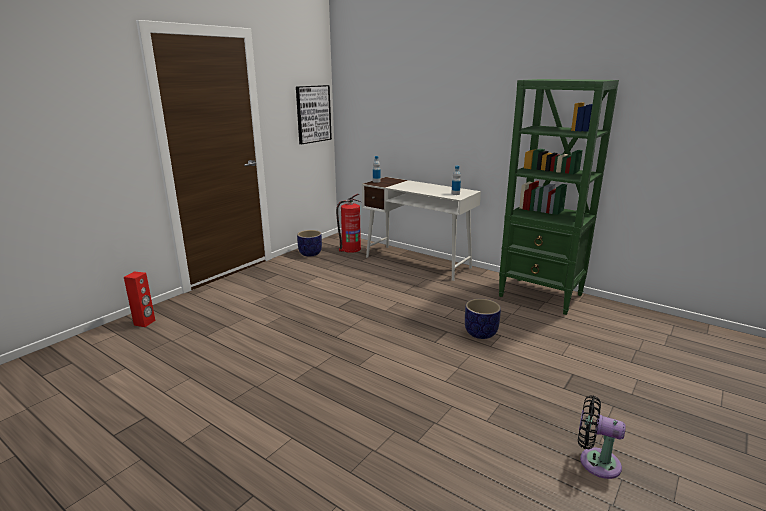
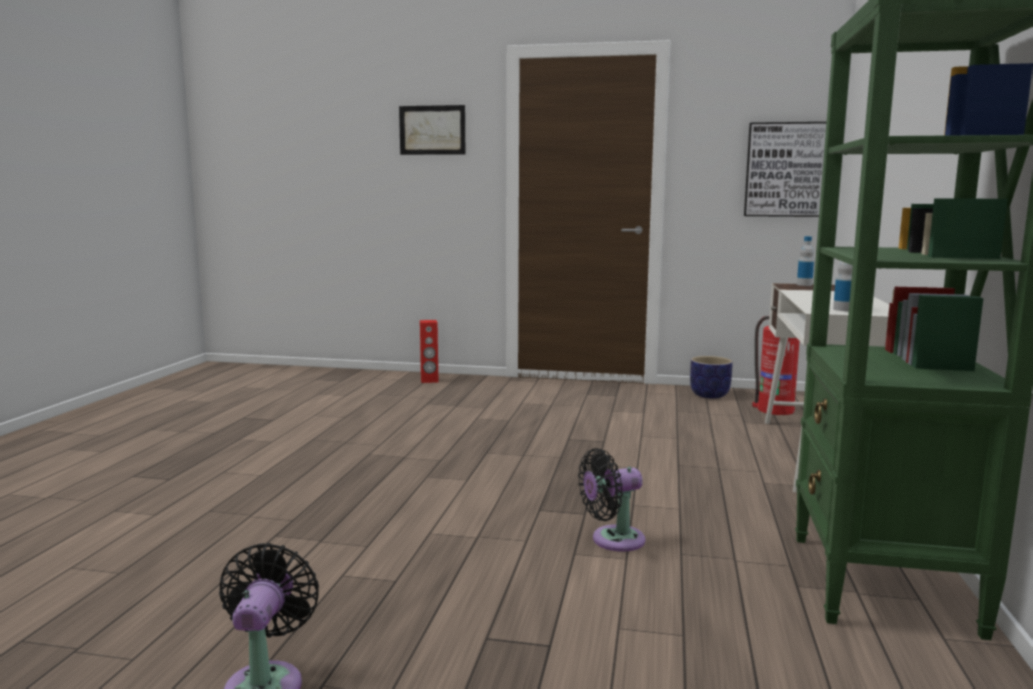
camera: 65 degrees right, 10 degrees down
(79, 99) = (432, 130): none -> picture
(481, 333) = (612, 540): planter -> black fan

